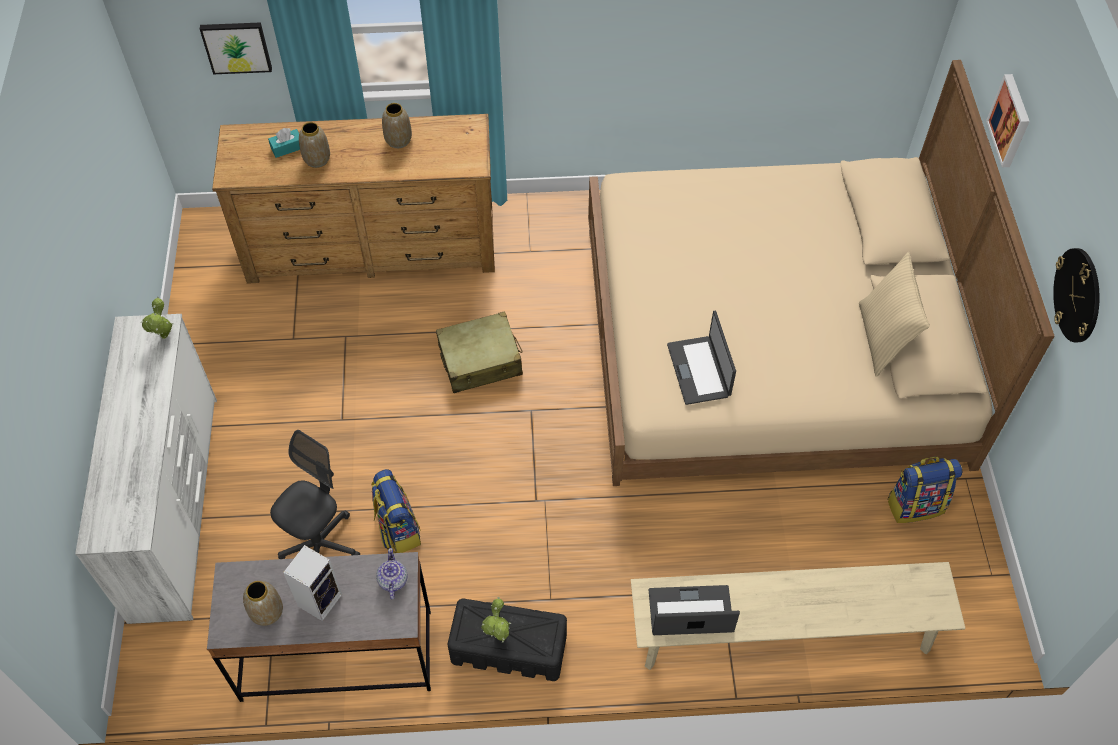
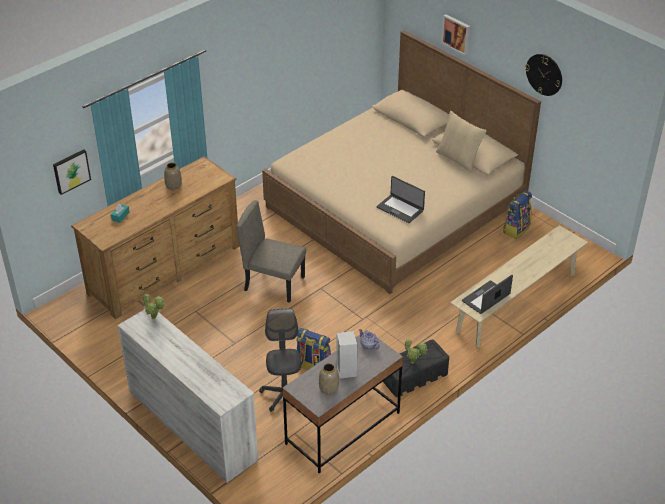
camera: 40 degrees left, 15 degrees down
(316, 159) = (142, 213): vase -> none
(480, 361) = (274, 283): beige suitcase -> beige chair

